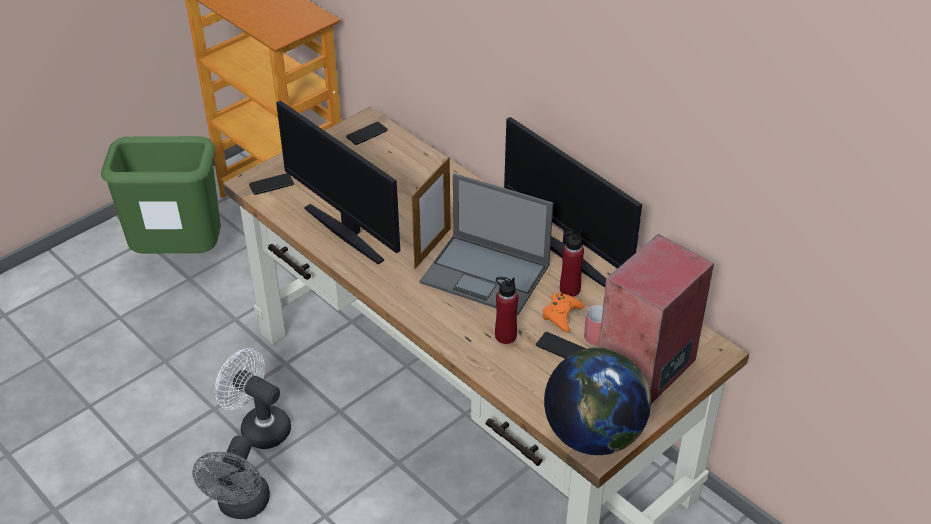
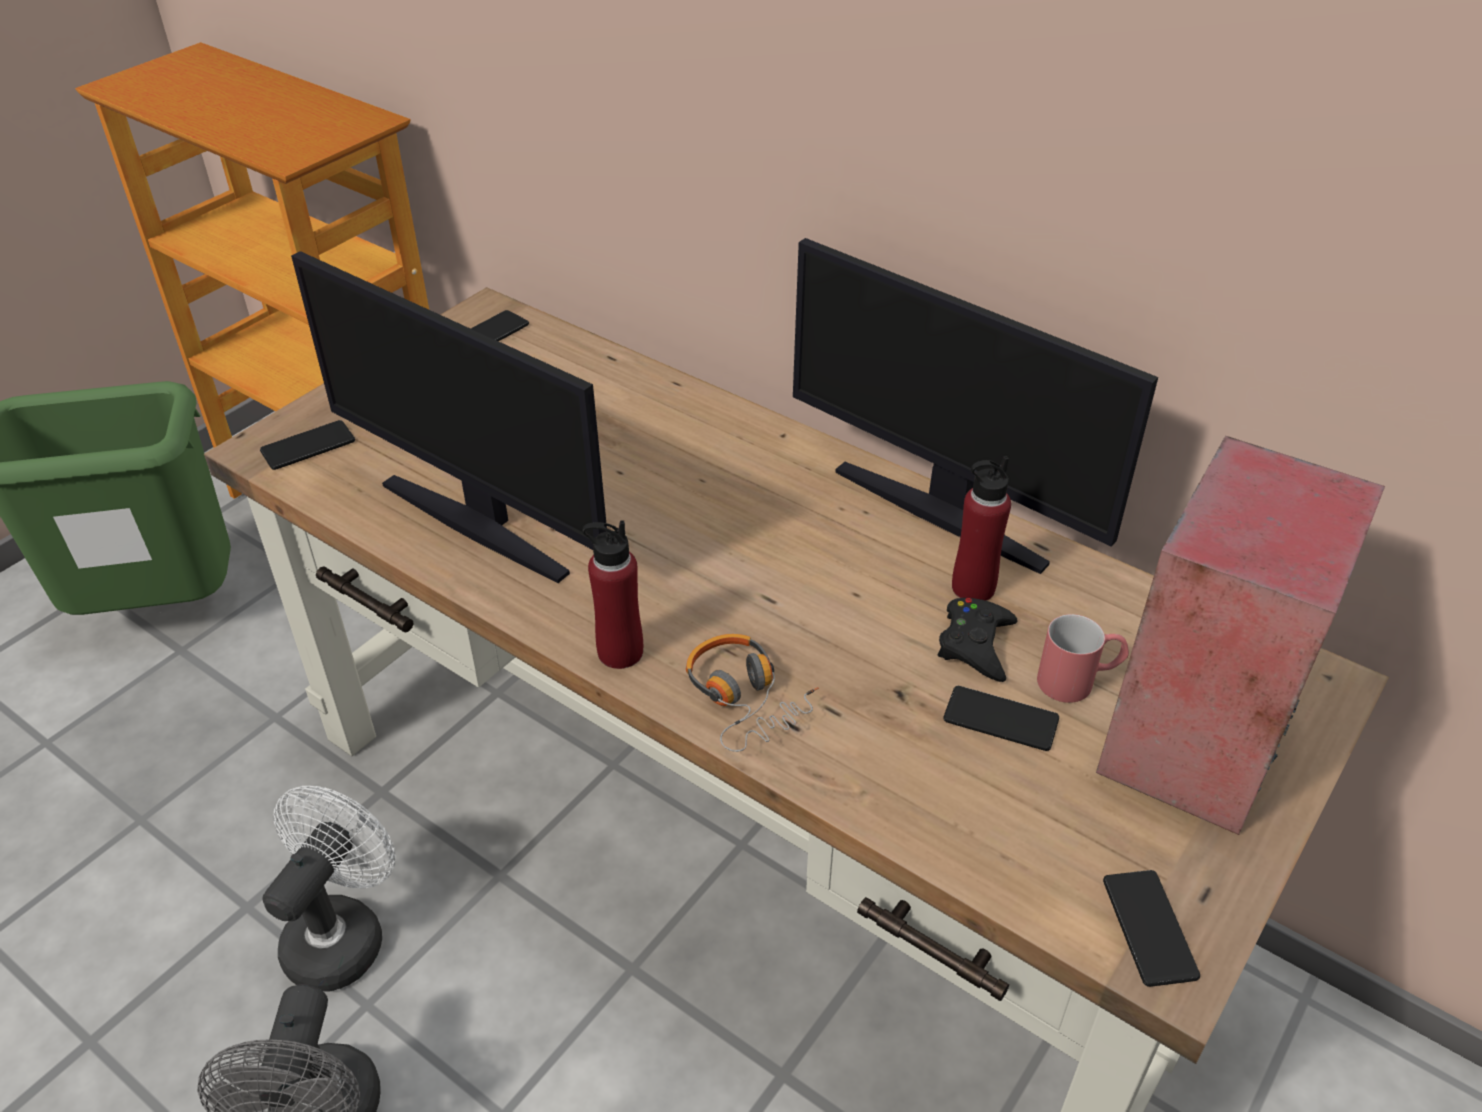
camera: 10 degrees left, 0 degrees up
(259, 427) = (342, 933): white fan -> white fan turned 90 degrees clockwise
(432, 248) = (666, 536): picture frame -> none
(450, 325) = (745, 698): none -> headphones
(487, 274) = (793, 576): laptop -> none
(505, 336) = (871, 708): red bottle -> red bottle (620, 652)
(562, 315) = (976, 644): orange game controller -> black game controller
(593, 436) = (1149, 928): globe -> phone

